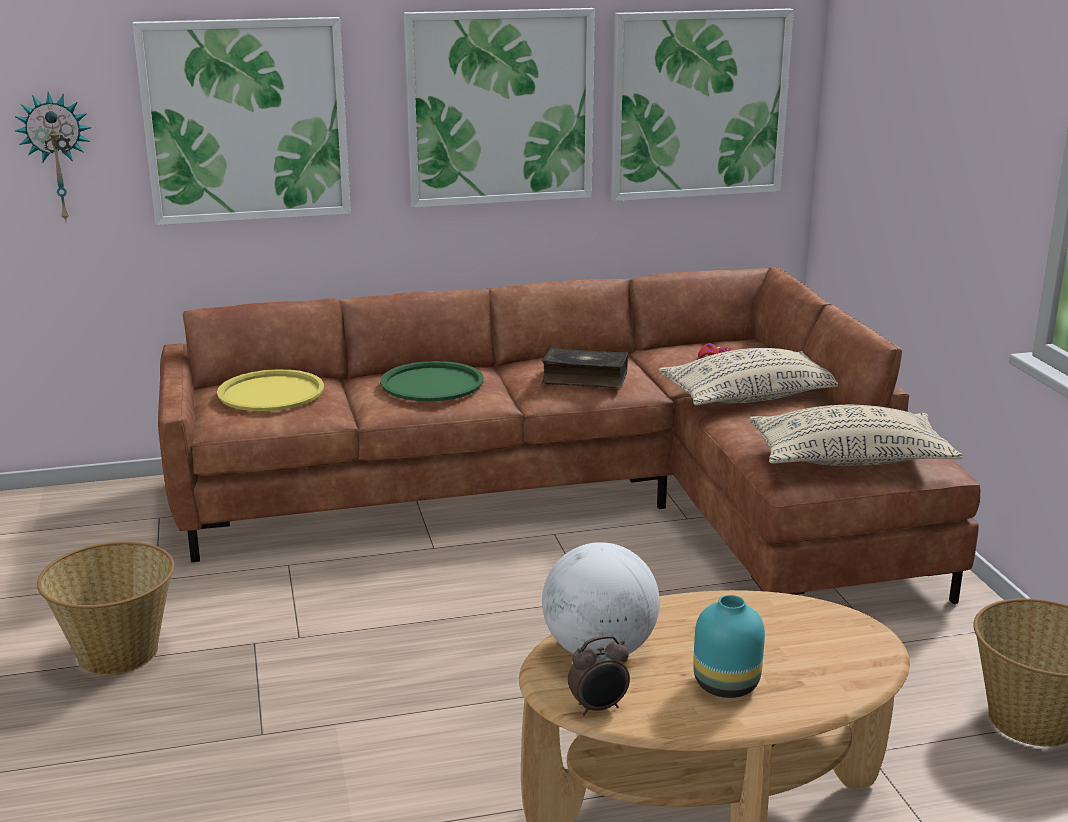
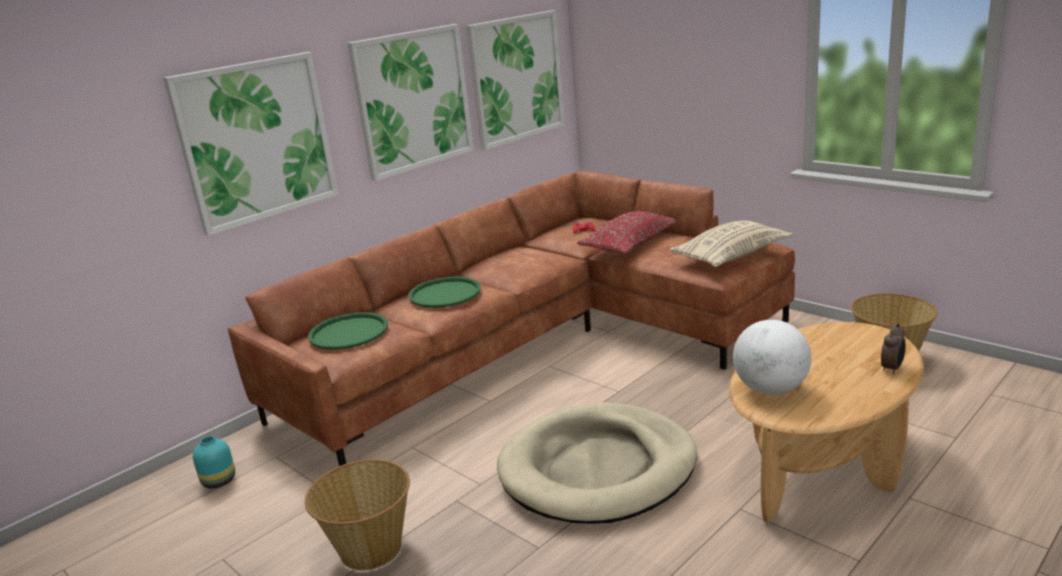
camera: 30 degrees left, 0 degrees up
(57, 157) = (120, 199): wall clock -> none
(271, 392) = (348, 332): yellow tray -> green tray
(438, 680) = (598, 469): none -> beige dog bed
(584, 378) = (528, 263): book -> none
(599, 708) = (818, 415): alarm clock -> alarm clock (892, 368)
(725, 686) = (853, 378): turquoise vase -> turquoise vase (219, 482)
(751, 397) = (631, 244): beige pillow -> red pillow

